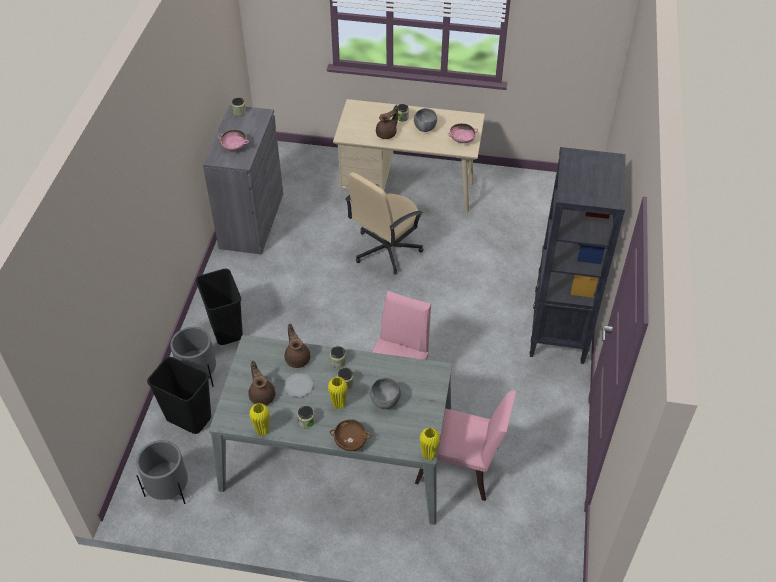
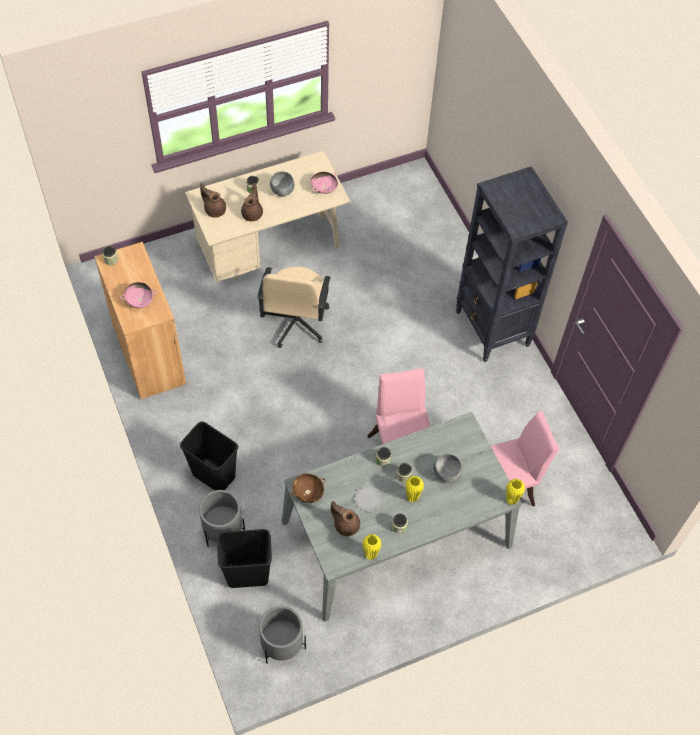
camera: 35 degrees left, 10 degrees up
(251, 221) = (149, 354): grey cabinet -> brown cabinet
(297, 358) = (348, 475): brown teapot -> brown teapot (214, 209)
(350, 441) = (445, 523): brown bowl -> brown bowl (308, 492)

